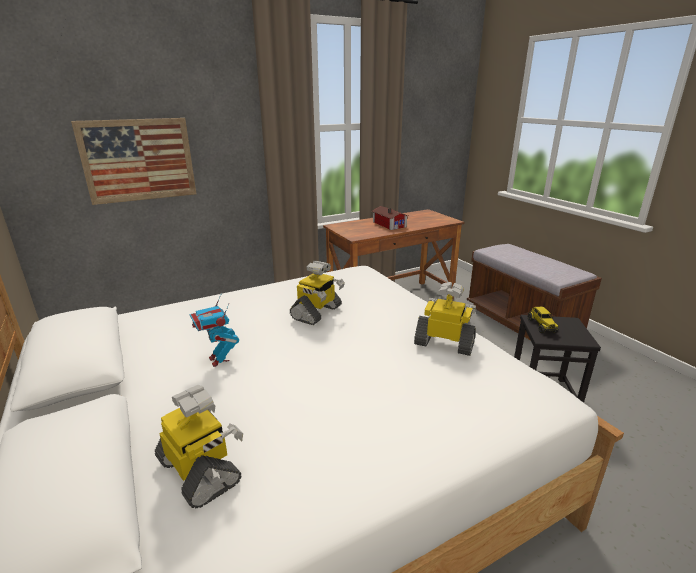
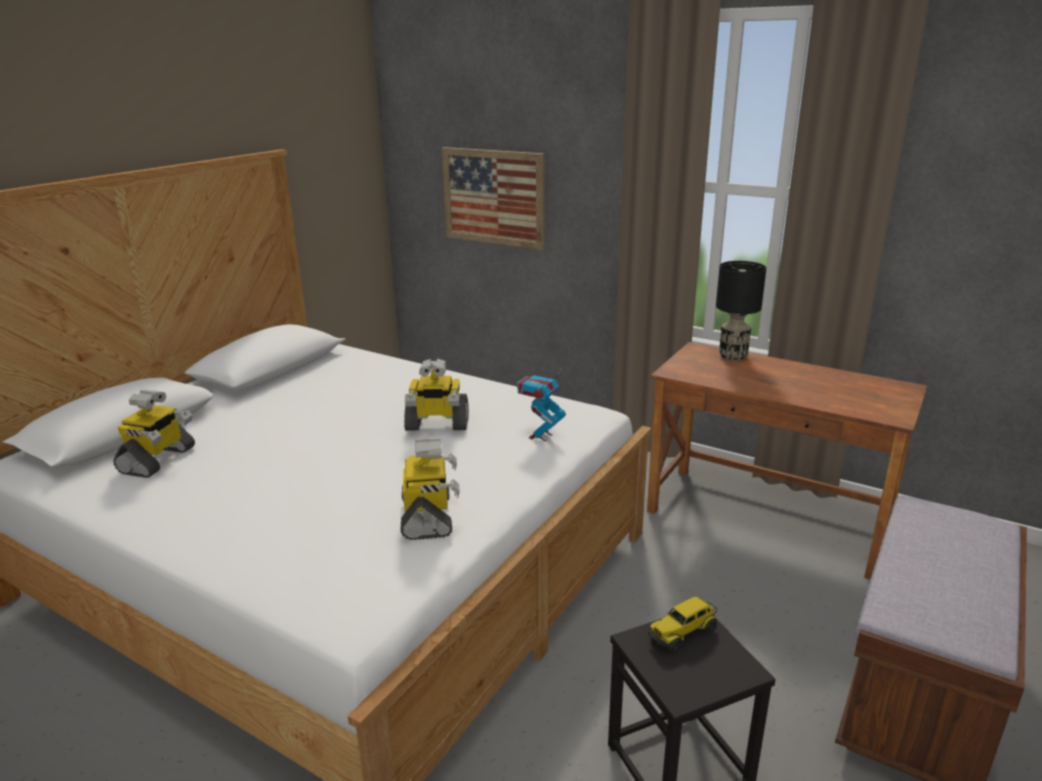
camera: 60 degrees right, 0 degrees up
(219, 360) = (308, 413): toy robot -> toy robot (540, 436)
(355, 223) = (732, 356): none -> black table lamp
(389, 224) = (773, 377): toy house -> none

